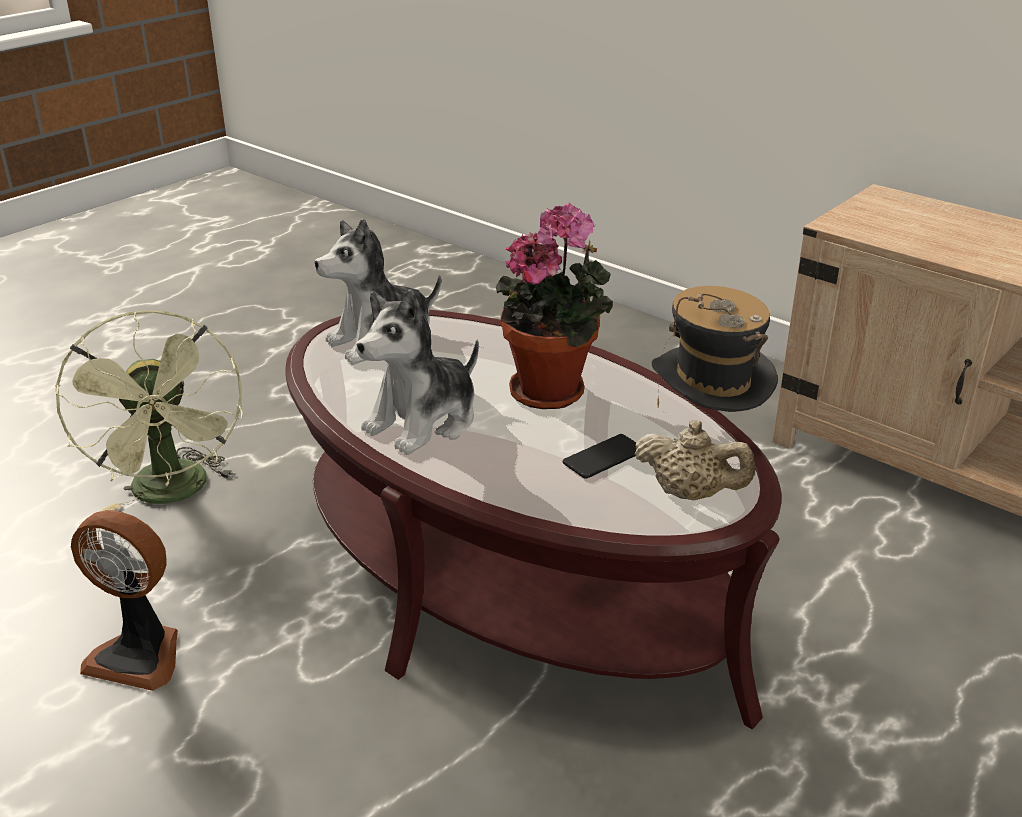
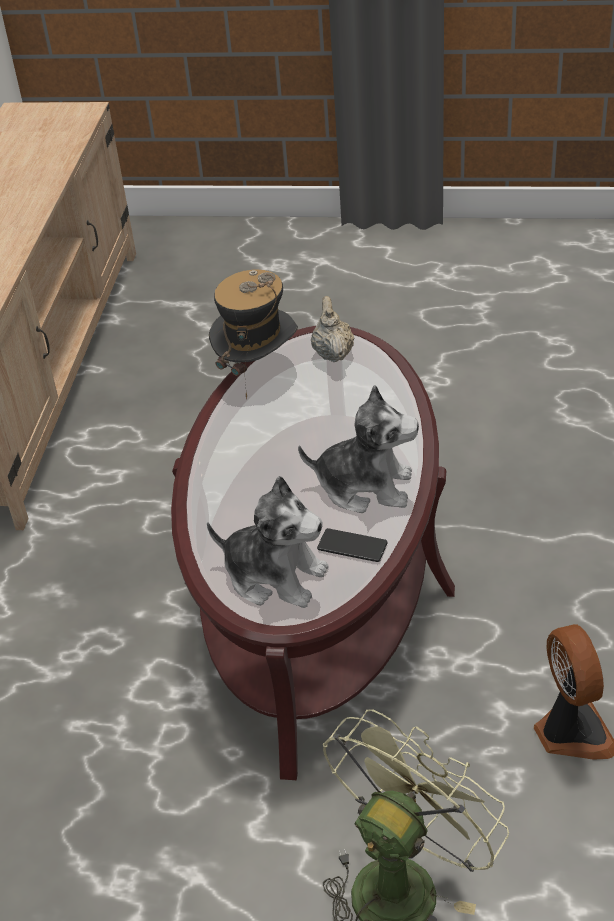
camera: 120 degrees left, 10 degrees up
(554, 391) = (267, 450): potted plant -> none
(603, 457) = (327, 396): phone -> phone (352, 546)

